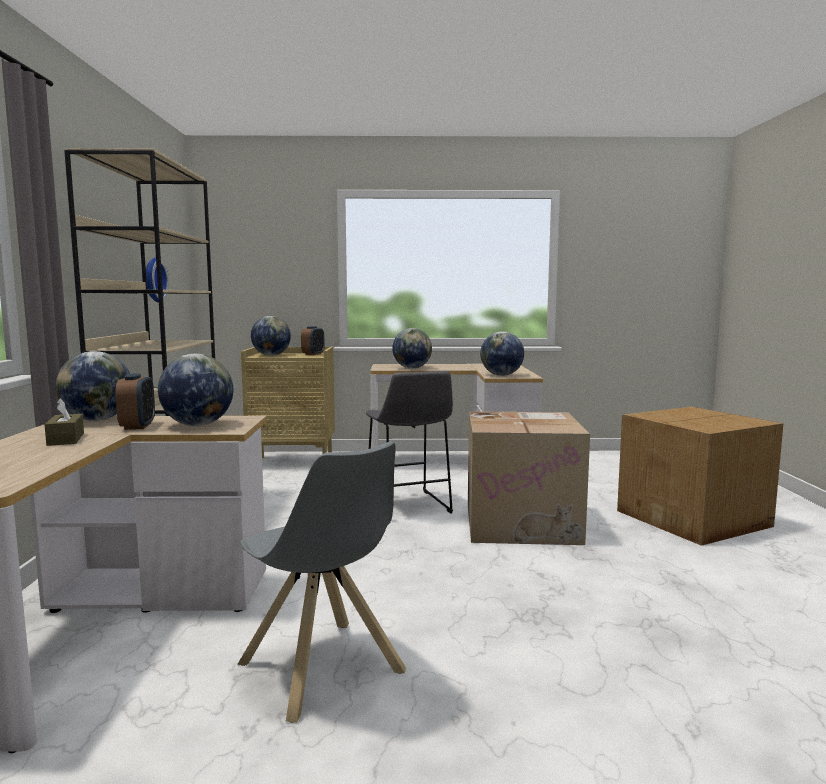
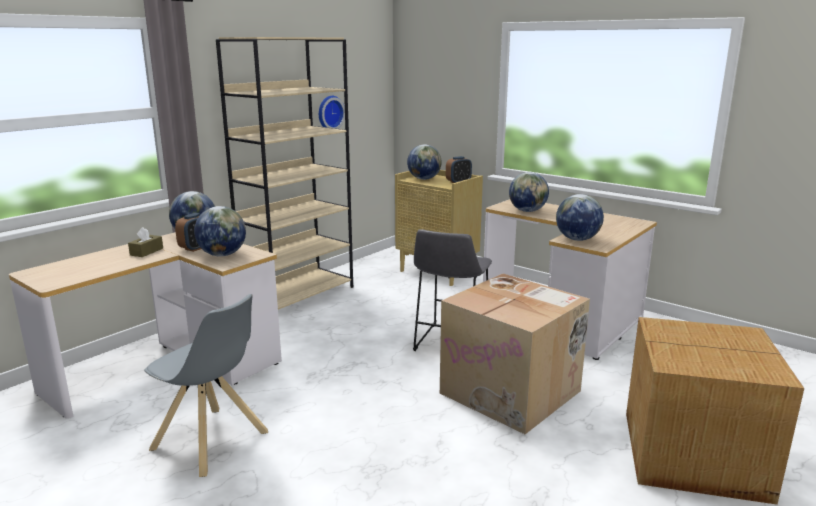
camera: 40 degrees right, 10 degrees up
(323, 670) = (212, 442): grey chair -> grey chair turned 60 degrees counterclockwise

